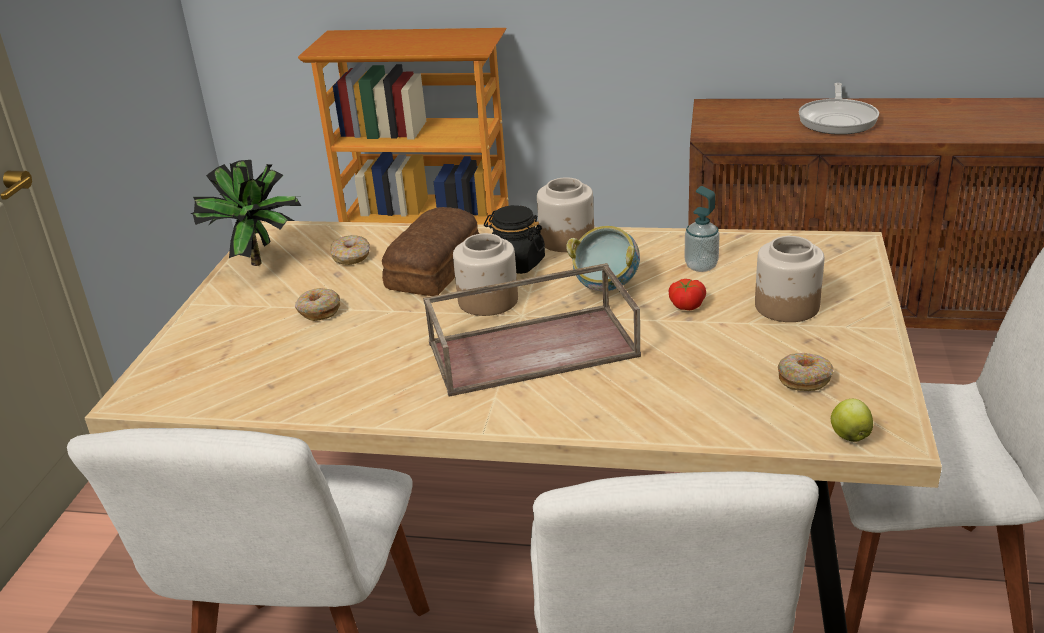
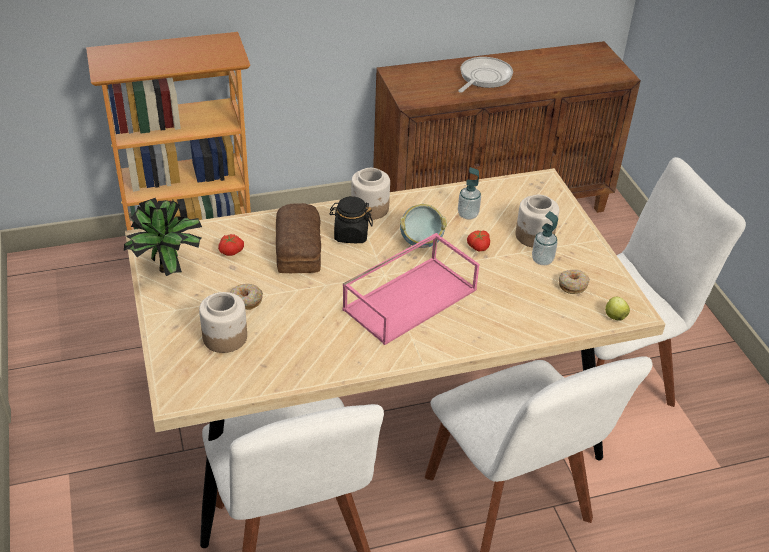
camera: 30 degrees left, 10 degrees up
(351, 257) = (230, 251): donut -> tomato
(487, 301) = (354, 268): jar -> jar (224, 337)
(534, 348) = (410, 298): brown tray -> pink tray
(776, 338) = (542, 260): none -> soap dispenser
(838, 120) = (483, 77): frying pan -> frying pan turned 135 degrees counterclockwise

